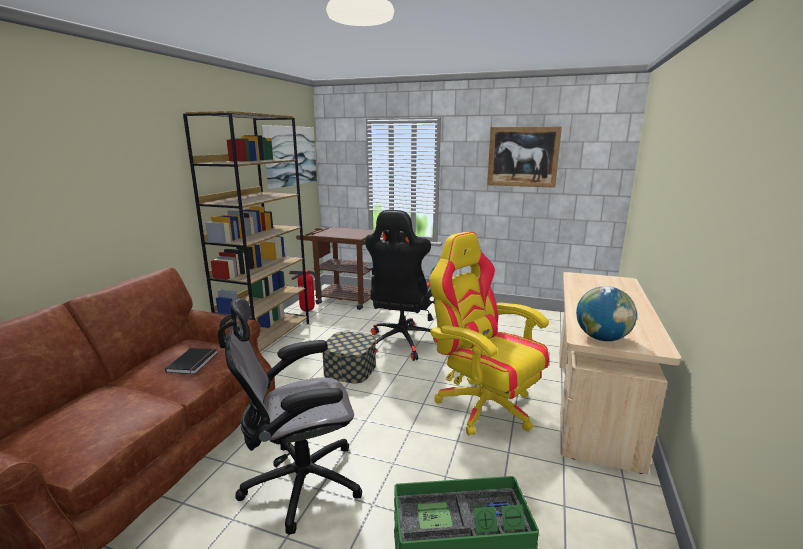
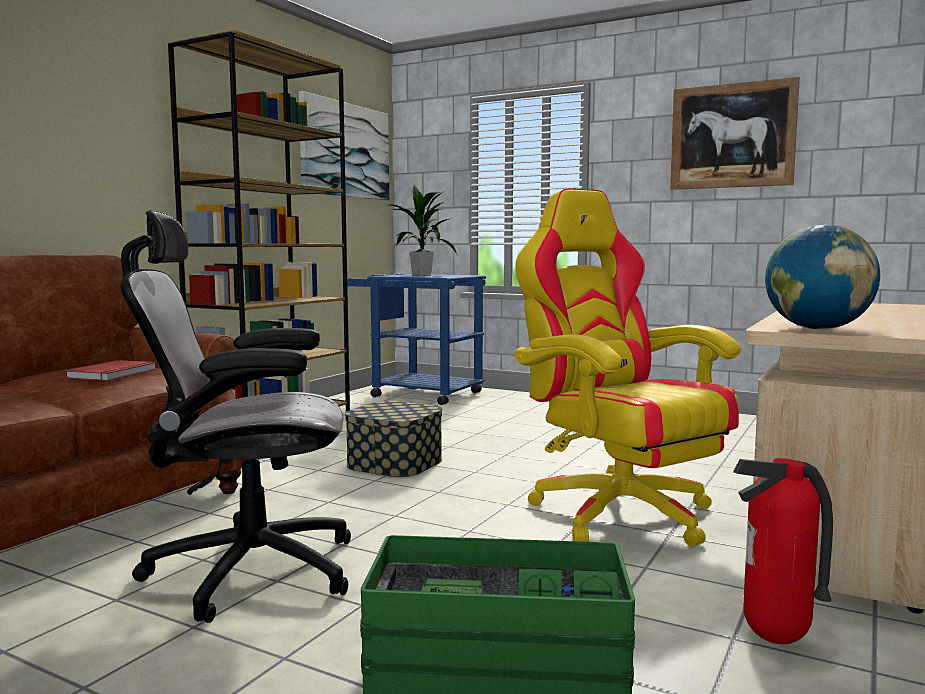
camera: 10 degrees right, 10 degrees down
(194, 362) = (115, 374): black book -> red book
(307, 311) = (353, 403): fire extinguisher -> fire extinguisher (777, 641)
(342, 233) = (421, 275): none -> potted plant
(342, 299) = (418, 393): brown cart -> blue cart
(404, 340) = (504, 437): black office chair -> none

